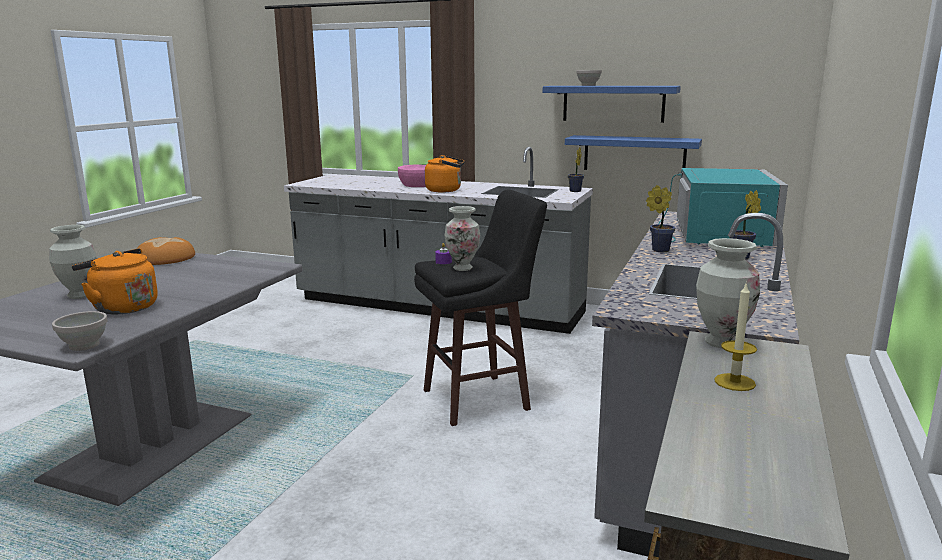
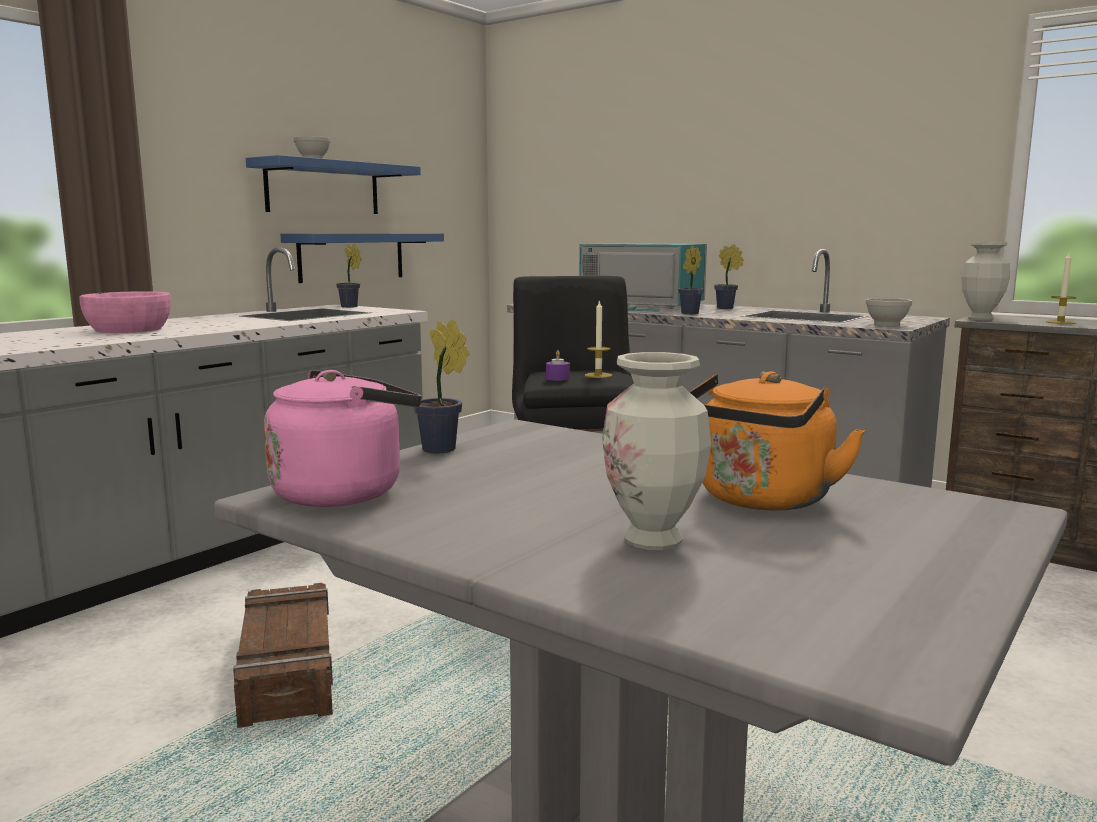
camera: 75 degrees left, 5 degrees down
(85, 345) = (992, 507): white bowl -> white bowl (886, 325)
(165, 258) = (345, 492): bread -> pink kettle
(229, 261) = (442, 450): none -> potted plant
(318, 354) = (289, 668): none -> crate
(446, 190) = (225, 326): orange kettle -> none
(462, 268) = (598, 375): vase -> candle

